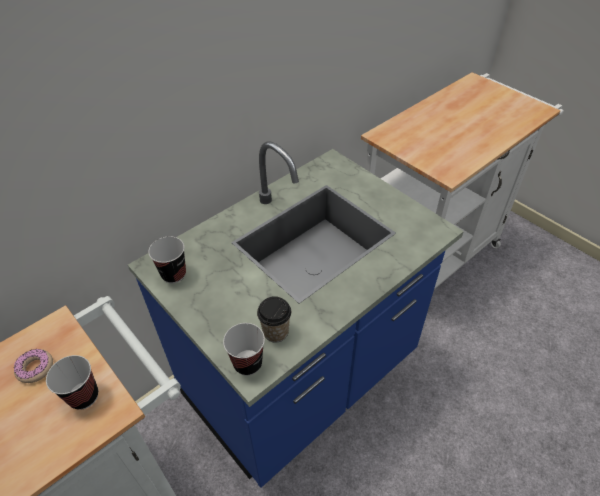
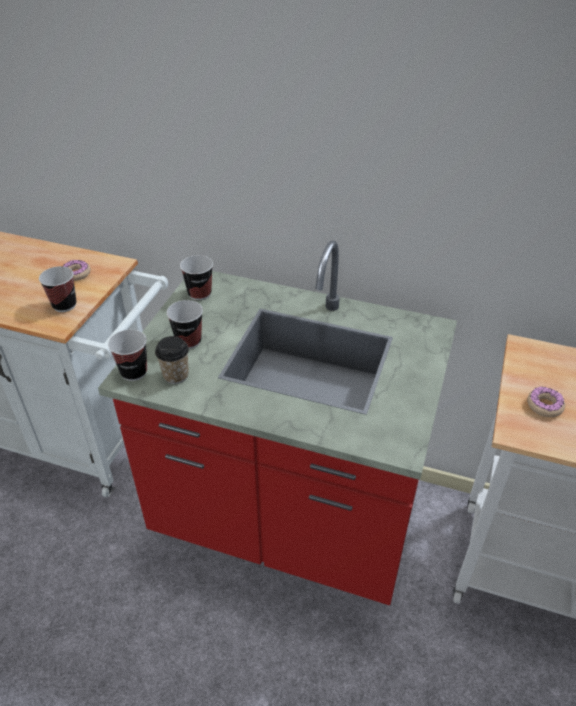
camera: 60 degrees right, 5 degrees down
(235, 306) = (188, 341): none -> cup
(302, 378) = (288, 518): blue counter -> red counter
(434, 153) = (544, 406): none -> donut

